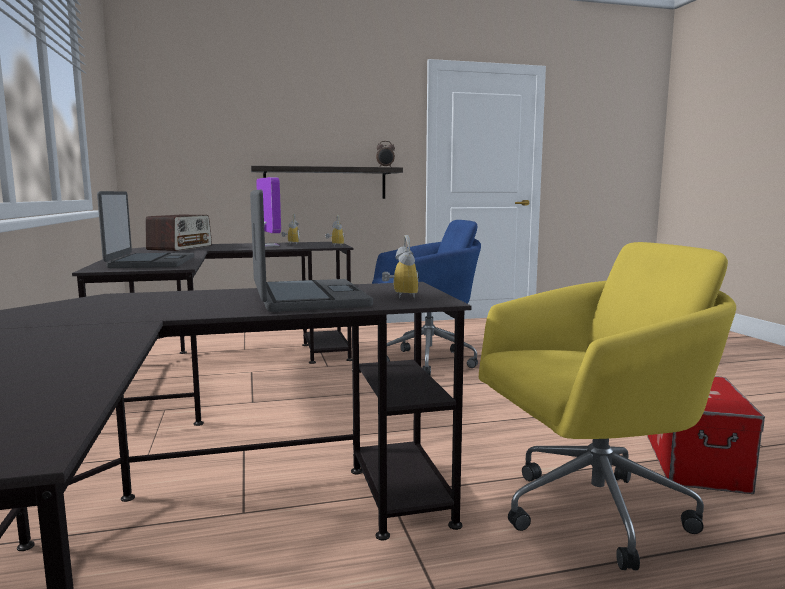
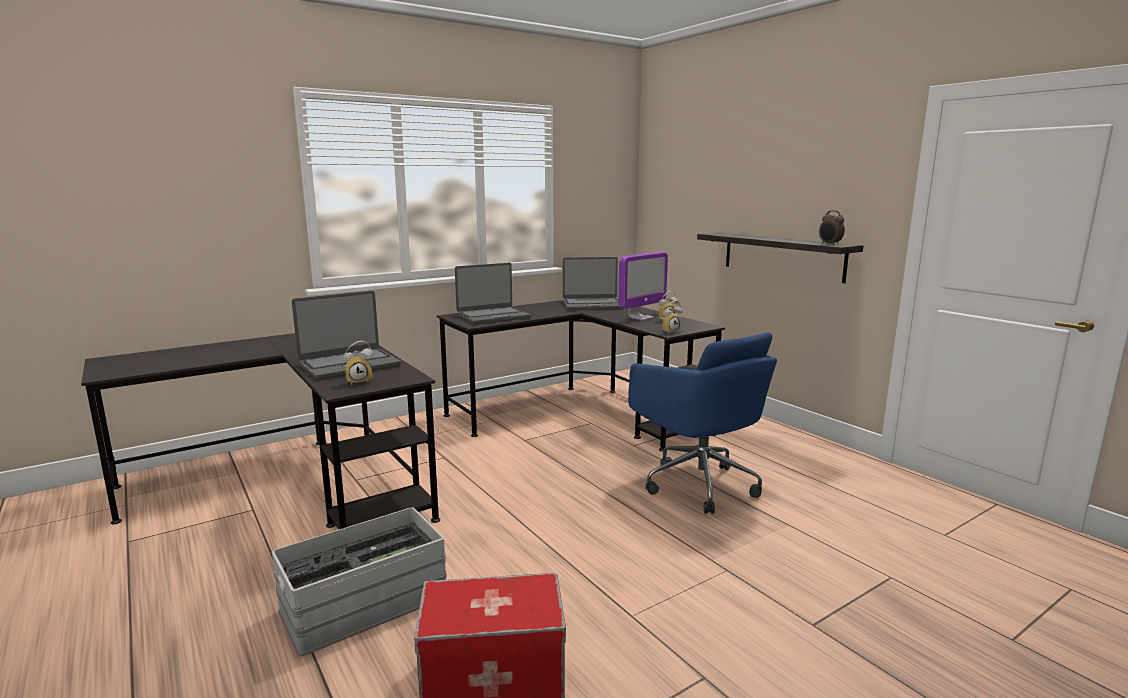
camera: 70 degrees right, 5 degrees up
(180, 247) = (592, 305): radio -> laptop
(587, 515) = (365, 604): yellow office chair -> grey storage box

